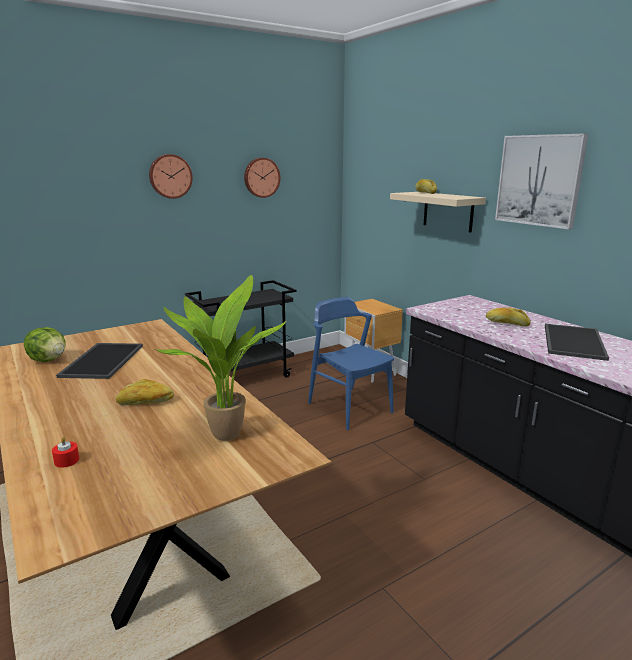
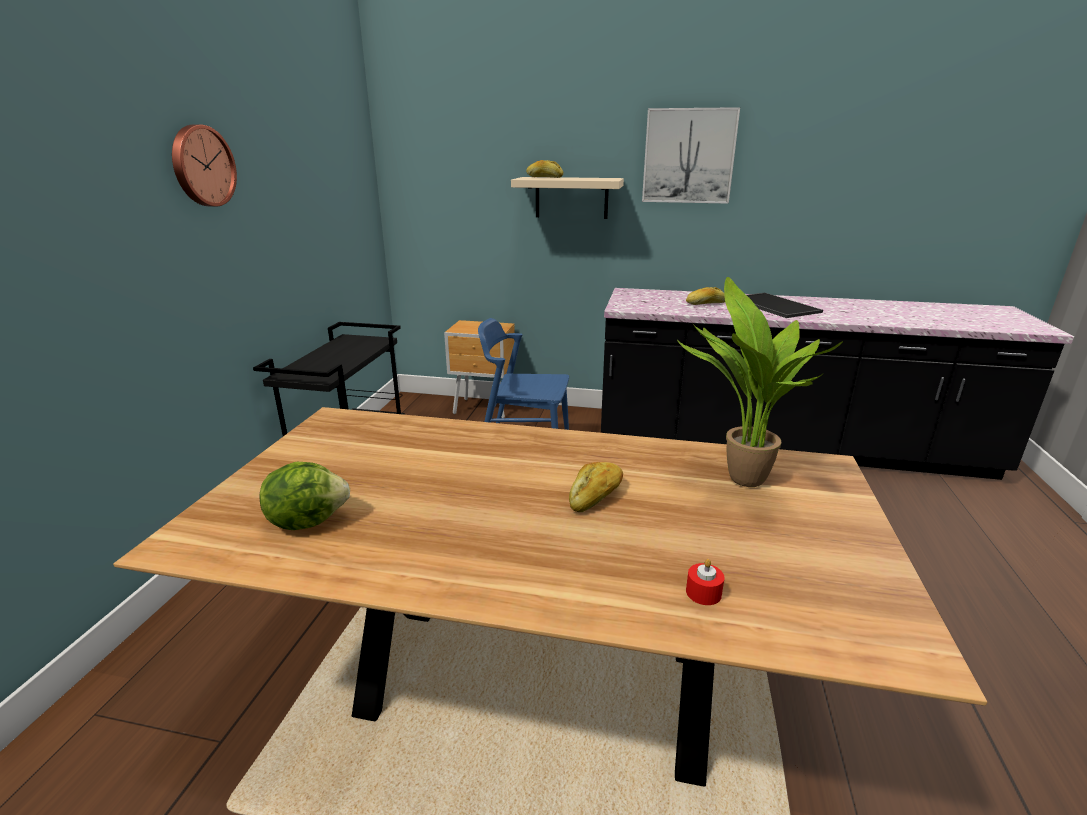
camera: 45 degrees left, 5 degrees up
(102, 360) = (397, 483): tray -> none
(261, 177) = (305, 166): wall clock -> none

